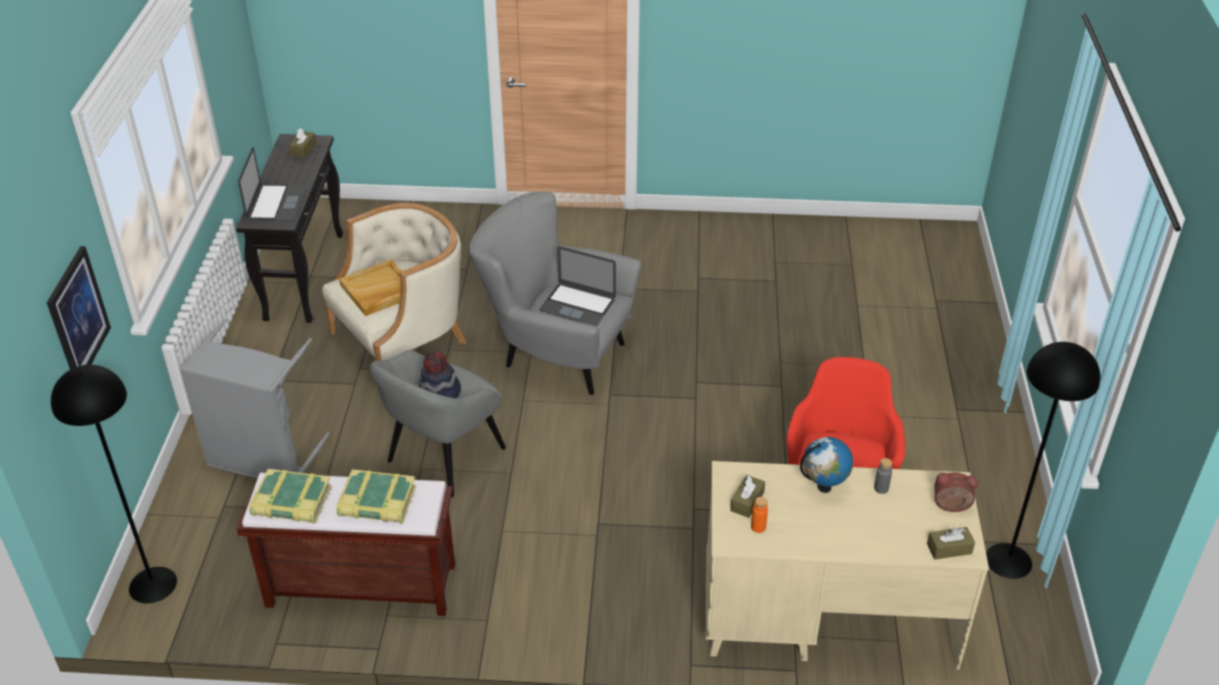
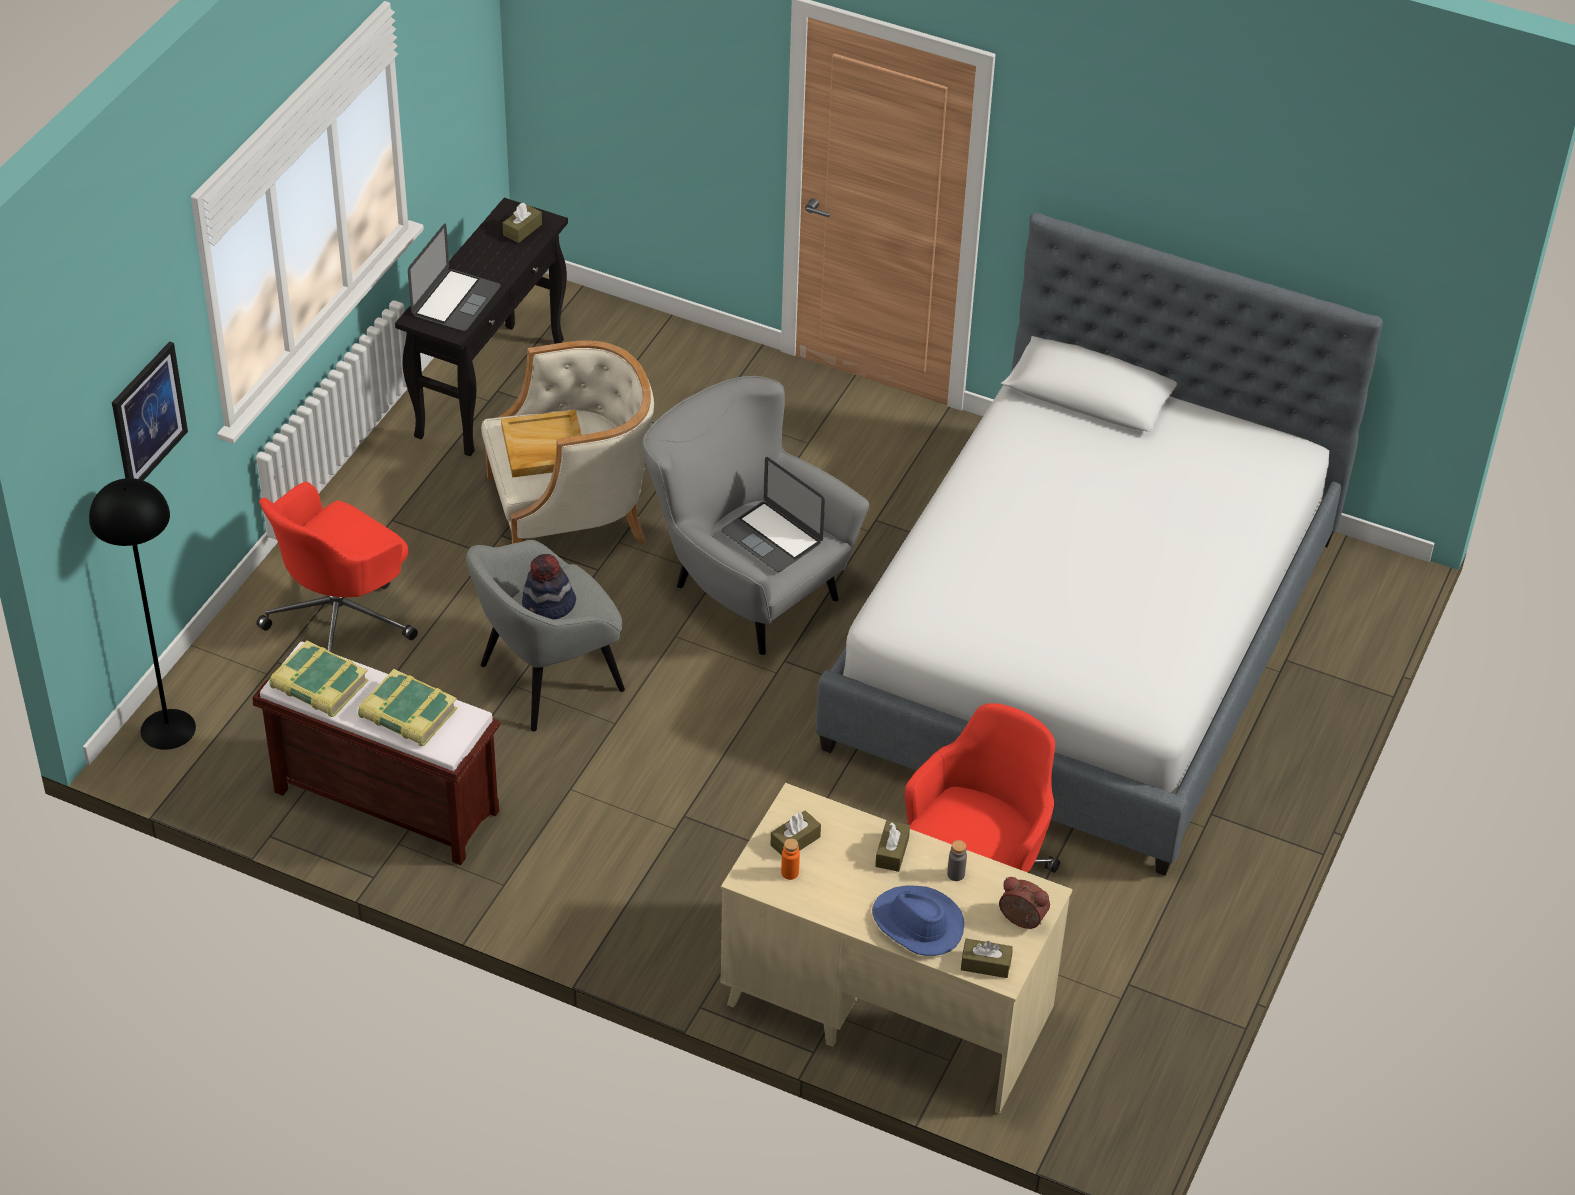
camera: 20 degrees right, 5 degrees up
(262, 459) = (341, 618): grey laundry basket -> red office chair
(803, 324) = (1085, 641): none -> bed
(824, 487) = (892, 852): globe -> brown tissue box
(878, 535) = (917, 924): none -> blue hat
(1008, 561) = (1144, 1016): black floor lamp -> none

